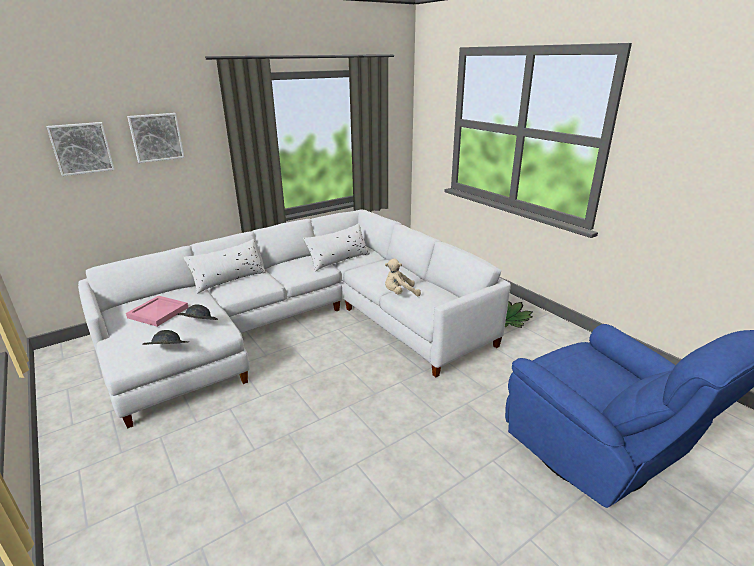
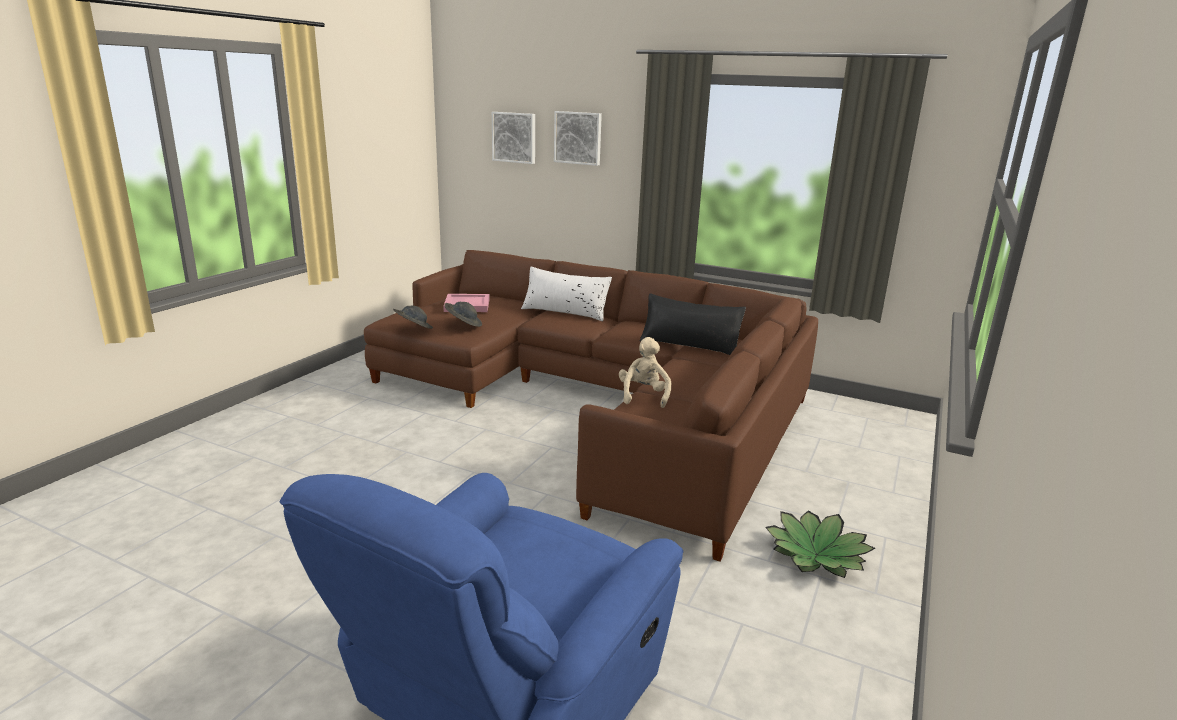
camera: 60 degrees right, 5 degrees down
(299, 326) = (599, 402): white sofa -> brown sofa
(338, 260) = (689, 345): white pillow -> black pillow
(400, 293) = (643, 396): beige plush toy -> beige plush toy turned 45 degrees clockwise

